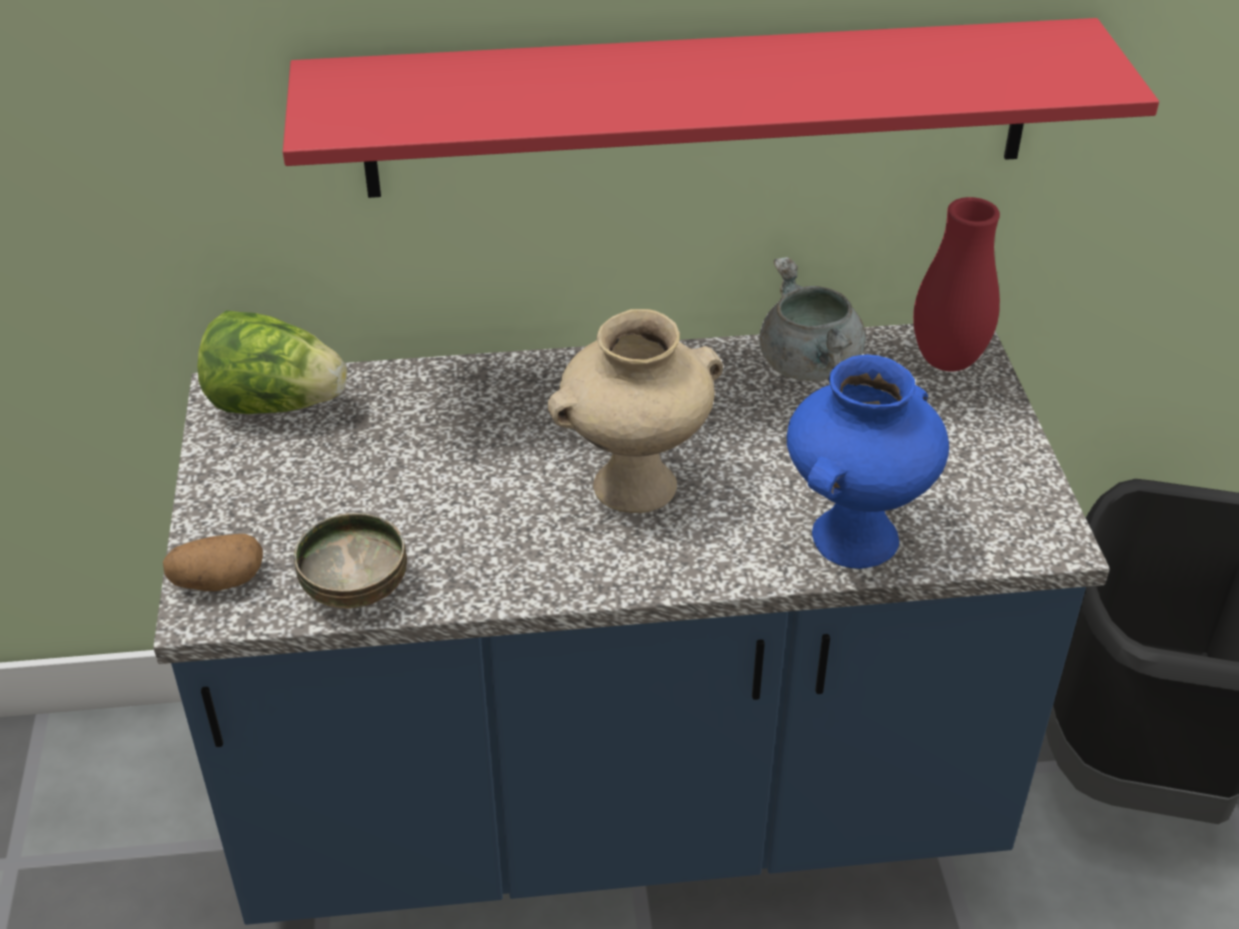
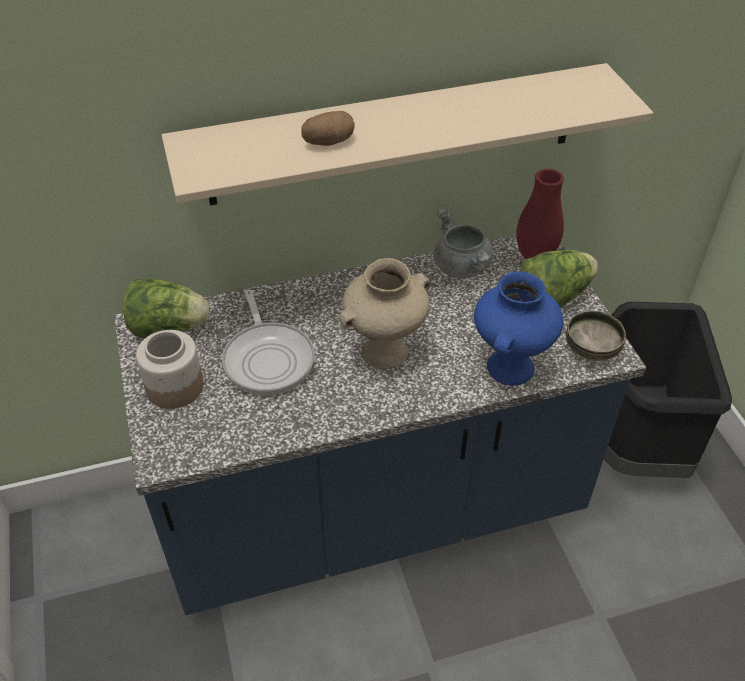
camera: 10 degrees left, 5 degrees up
(218, 582) = (163, 442): potato -> potato (328, 142)
(260, 498) = (174, 387): none -> jar
(357, 588) = (244, 435): bowl -> bowl (592, 349)
(431, 471) = (268, 358): none -> frying pan
(700, 108) = (394, 135): red shelf -> beige shelf
(965, 430) = (554, 296): none -> lettuce

